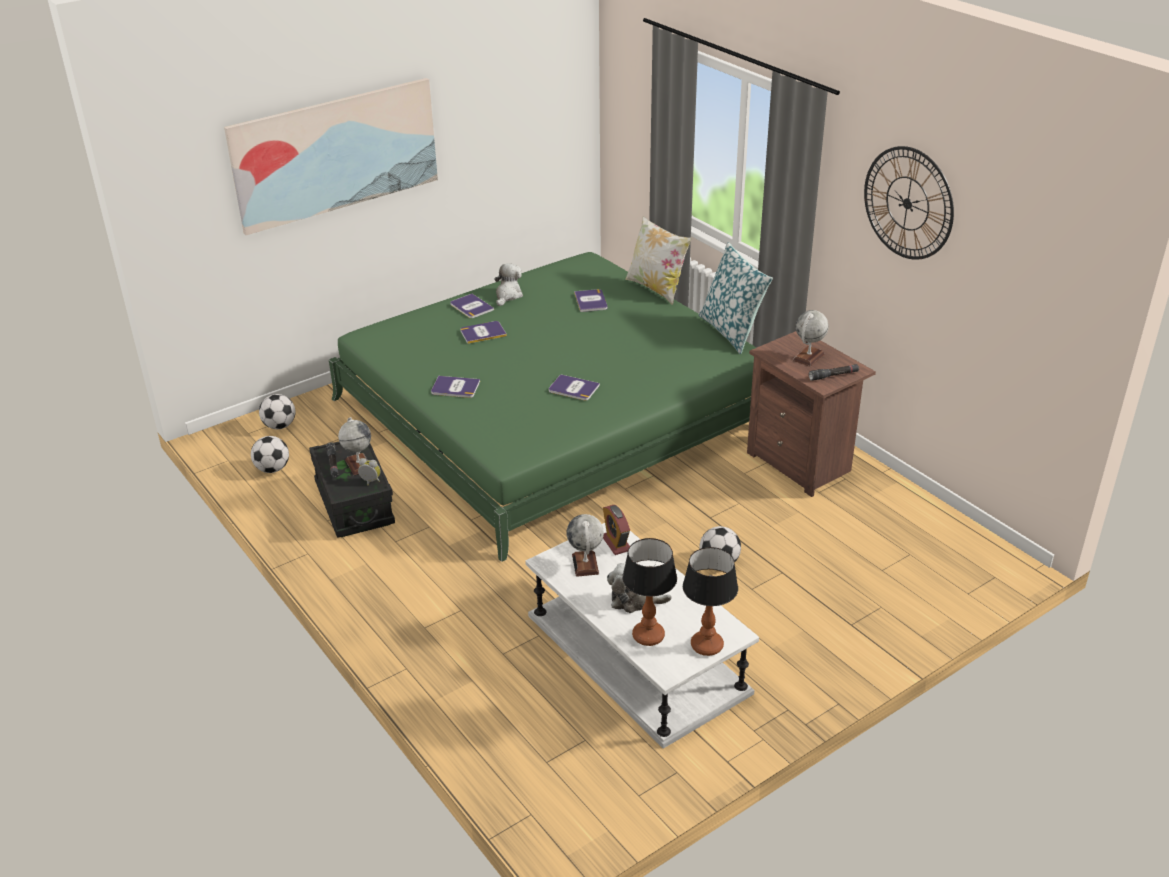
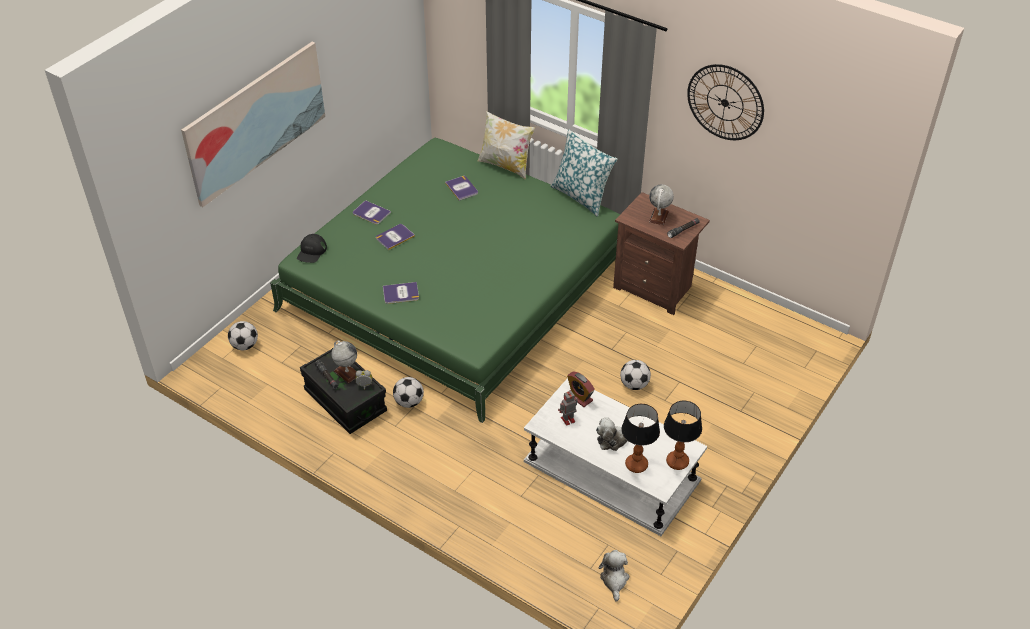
camera: 20 degrees left, 10 degrees up
(272, 469) = (262, 386): football -> football (409, 402)
(381, 331) = (311, 251): none -> black cap
(508, 295) = (393, 195): plush toy -> plush toy (614, 579)
(573, 388) = (490, 274): book -> none
(585, 564) = (567, 420): globe -> toy robot

